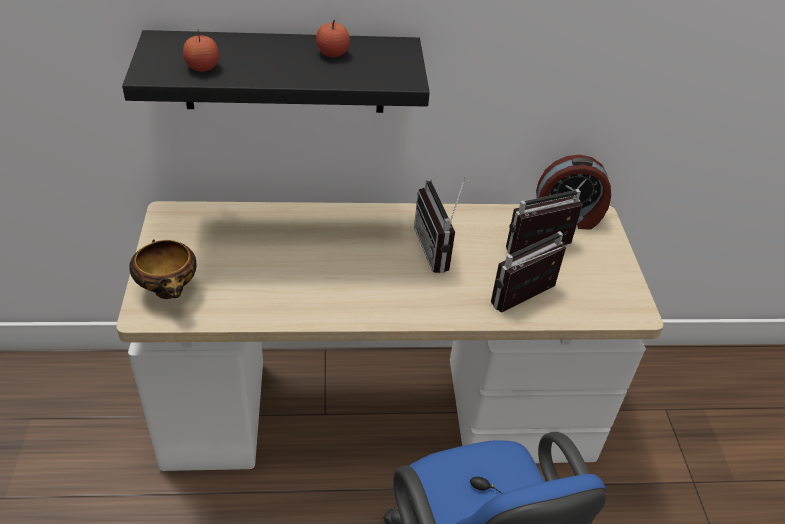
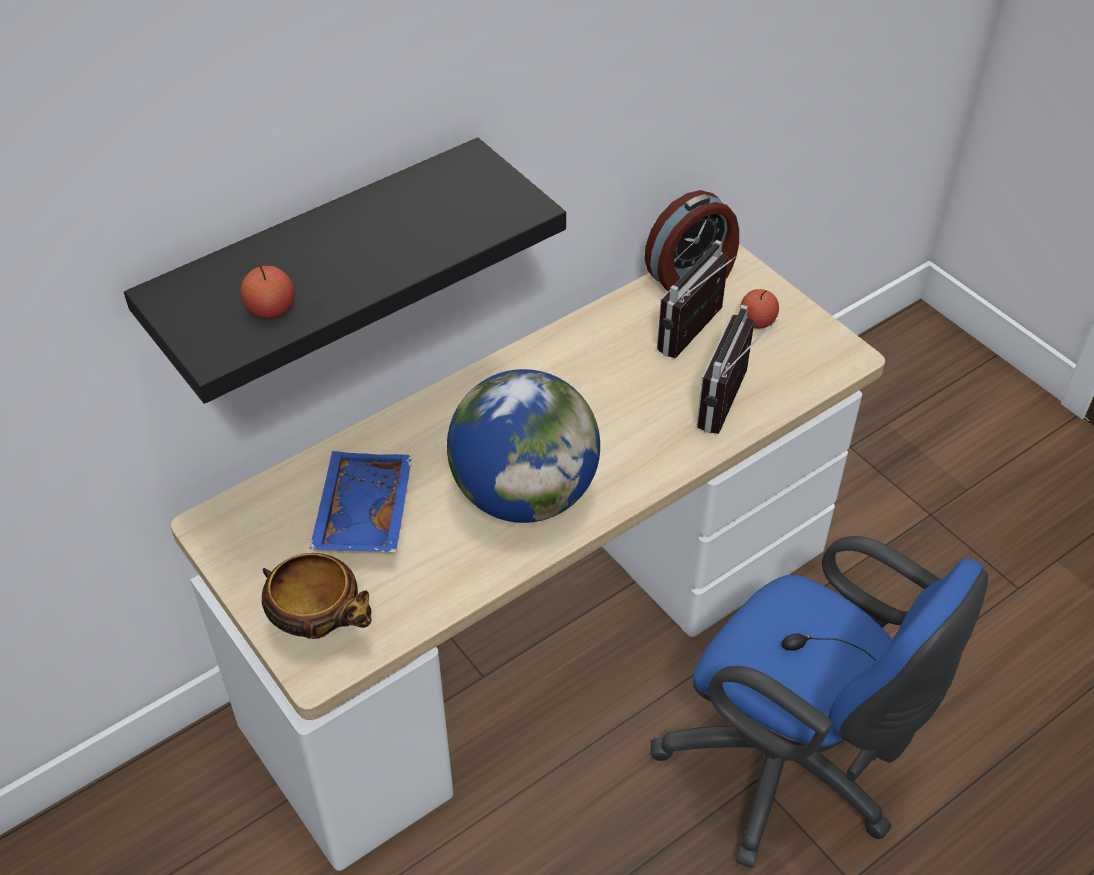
camera: 30 degrees left, 5 degrees up
(248, 248) = (361, 513): none -> blue tray
(332, 53) = (404, 211): apple -> apple (757, 321)
(348, 285) = (524, 494): none -> globe
(439, 249) = (587, 392): radio -> none

